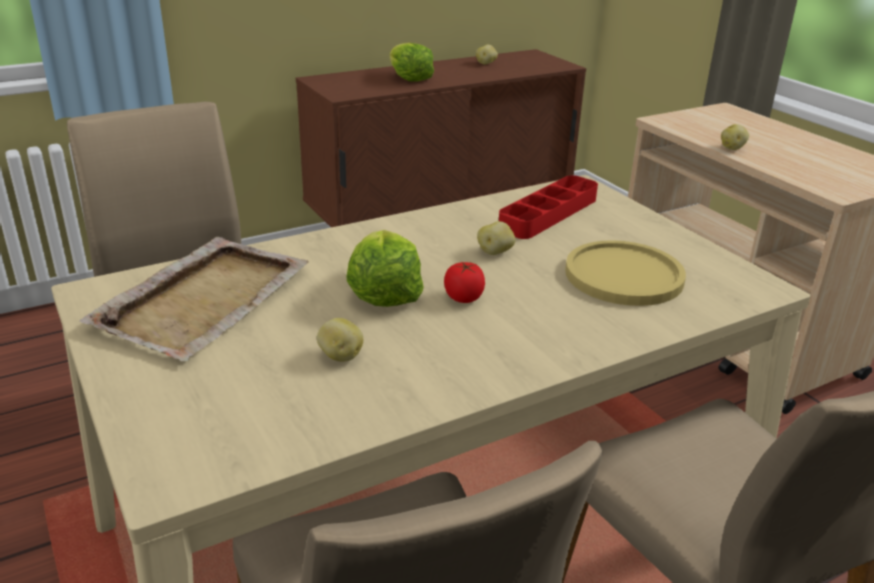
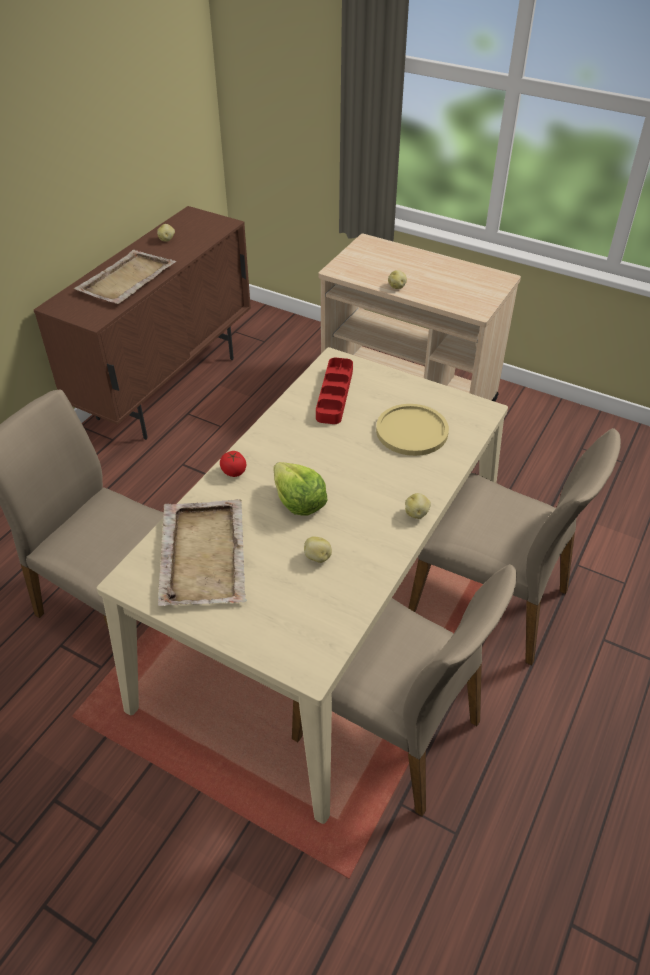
camera: 30 degrees left, 15 degrees up
(409, 78) = (126, 280): lettuce -> beige tray
(464, 297) = (344, 486): tomato -> tomato (234, 471)
(495, 252) = (331, 442): potato -> potato (417, 513)

